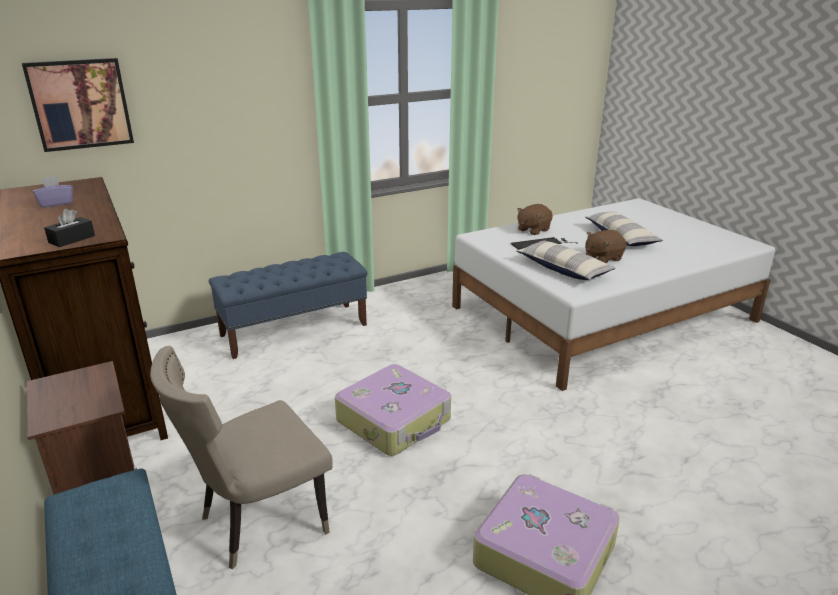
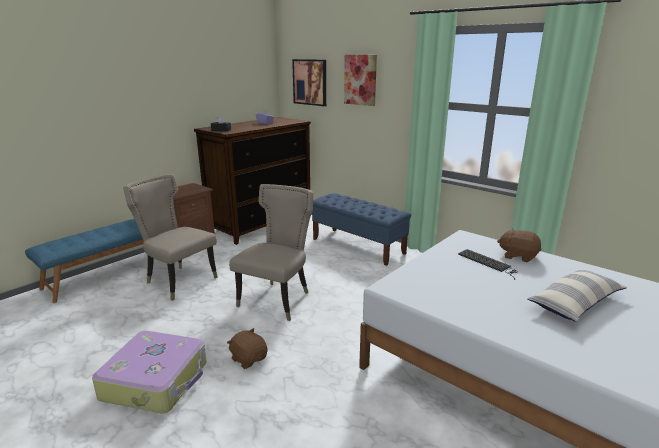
camera: 70 degrees right, 5 degrees down
(204, 86) = (360, 80): none -> picture
(395, 421) = (278, 299): suitcase -> beige chair
(563, 269) = (437, 278): pillow -> none
(602, 258) = (492, 296): brown plush toy -> brown plush toy (249, 359)

